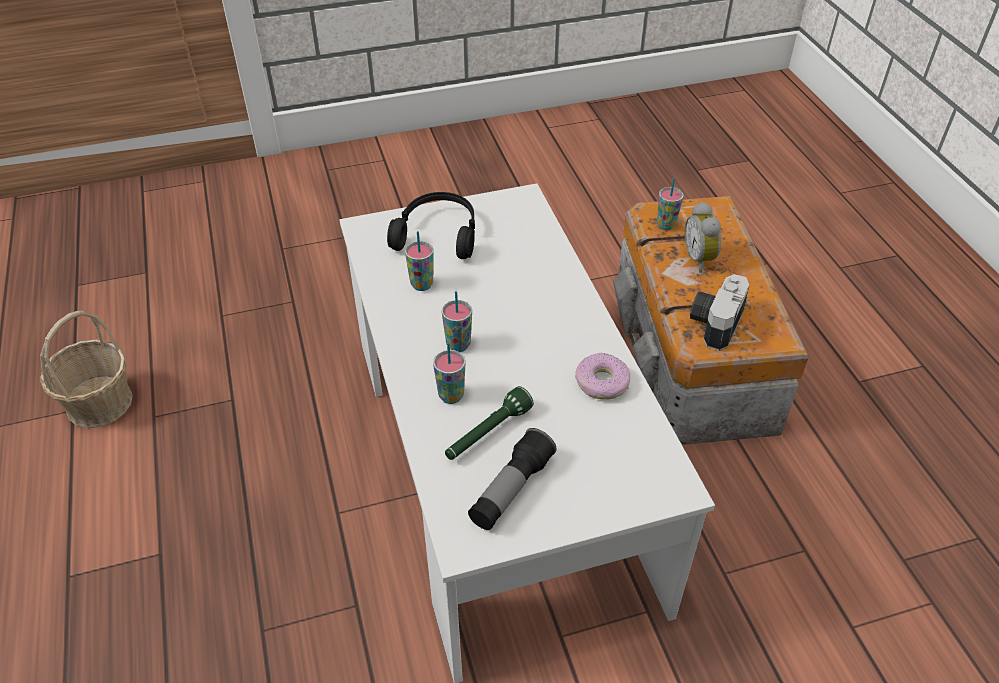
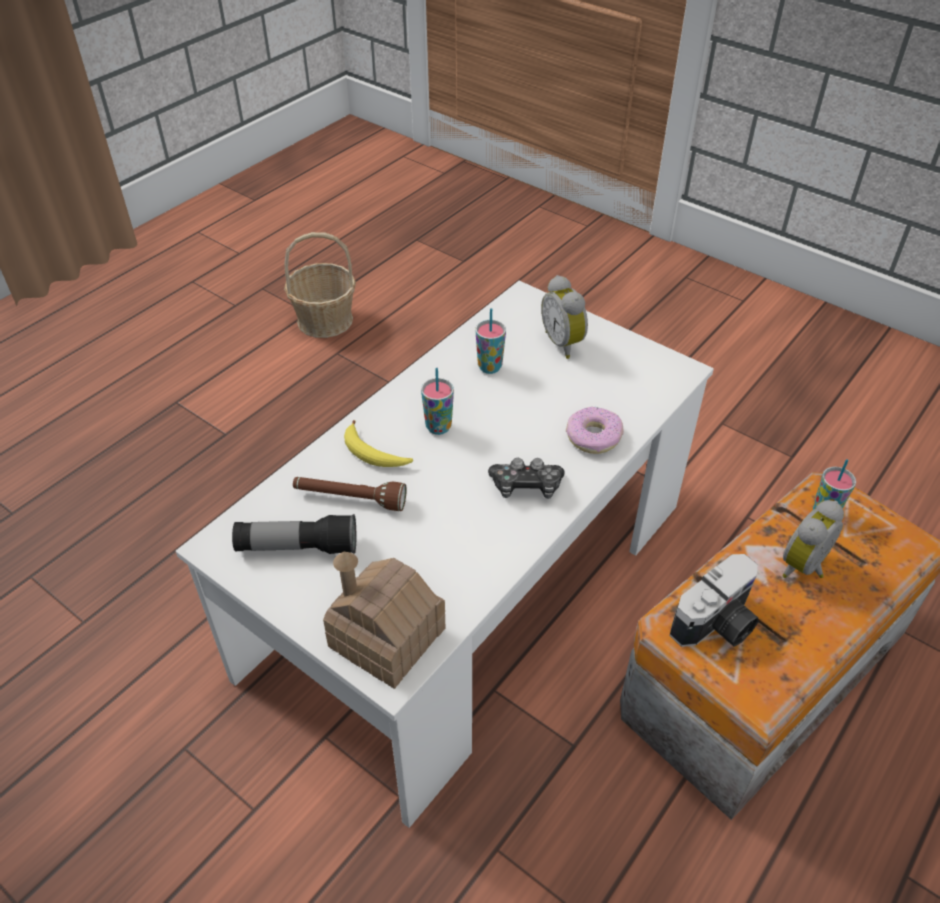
camera: 55 degrees right, 0 degrees up
(438, 234) = (564, 343): black headphones -> alarm clock
(451, 396) = (374, 454): cup -> banana
(487, 433) = (349, 499): green flashlight -> brown flashlight
(563, 329) = (526, 486): none -> game controller
(601, 383) = (481, 548): donut -> donut (593, 437)
(643, 475) = (386, 637): none -> toy house
(713, 322) = (718, 625): camera -> camera turned 150 degrees clockwise

